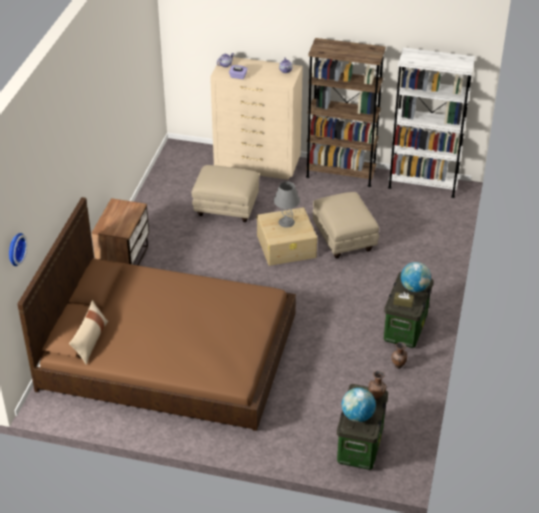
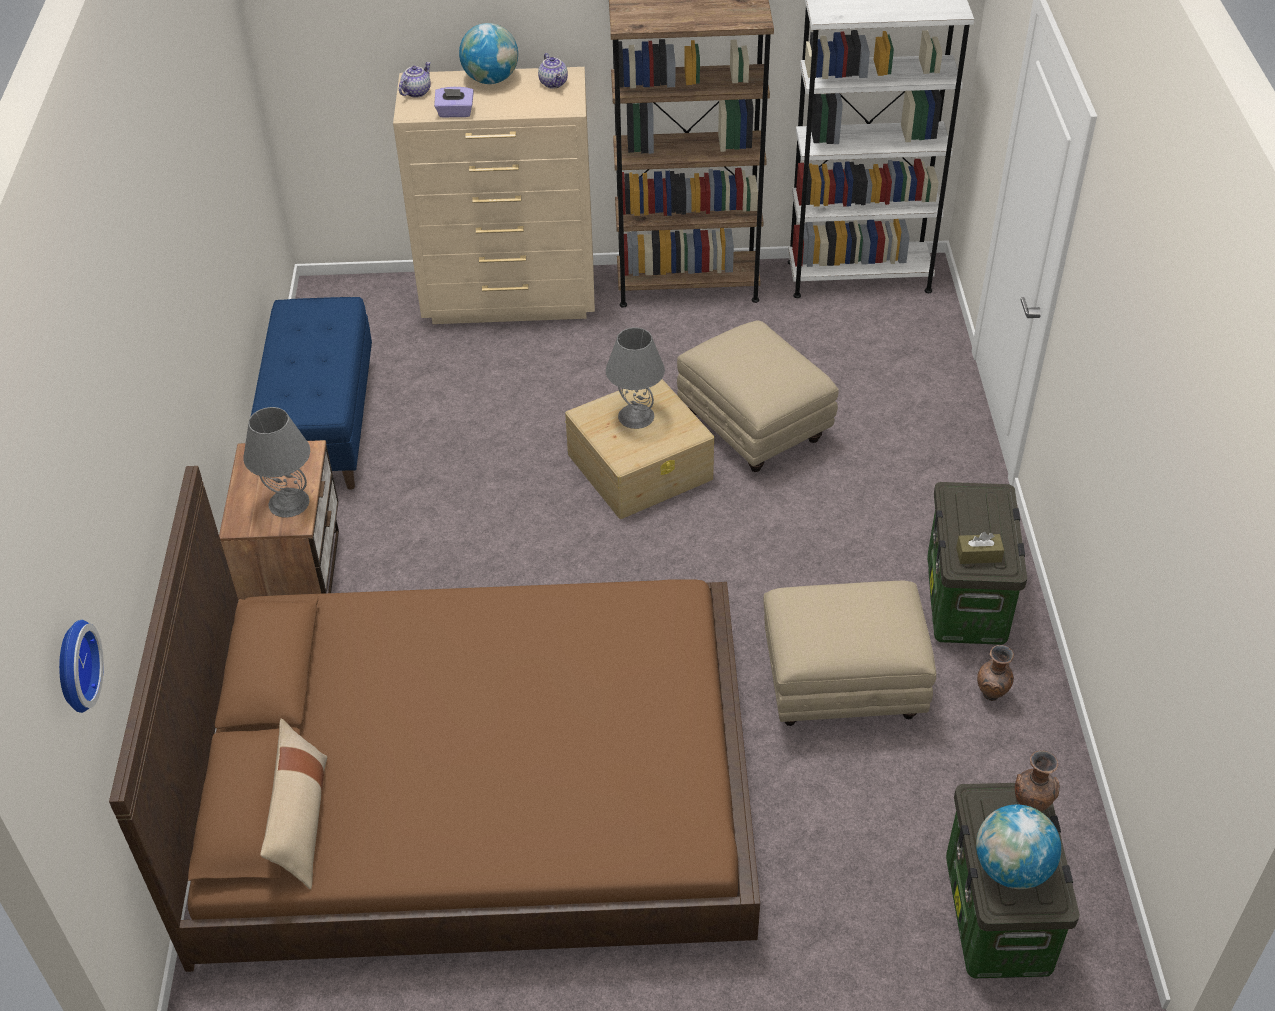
camera: 15 degrees left, 5 degrees up
(123, 224) = (288, 503): none -> grey table lamp
(155, 203) = (321, 426): none -> blue bench
(225, 208) = (479, 407): beige ottoman -> beige ottoman (840, 686)
(414, 288) = (986, 514): globe -> globe (491, 79)

